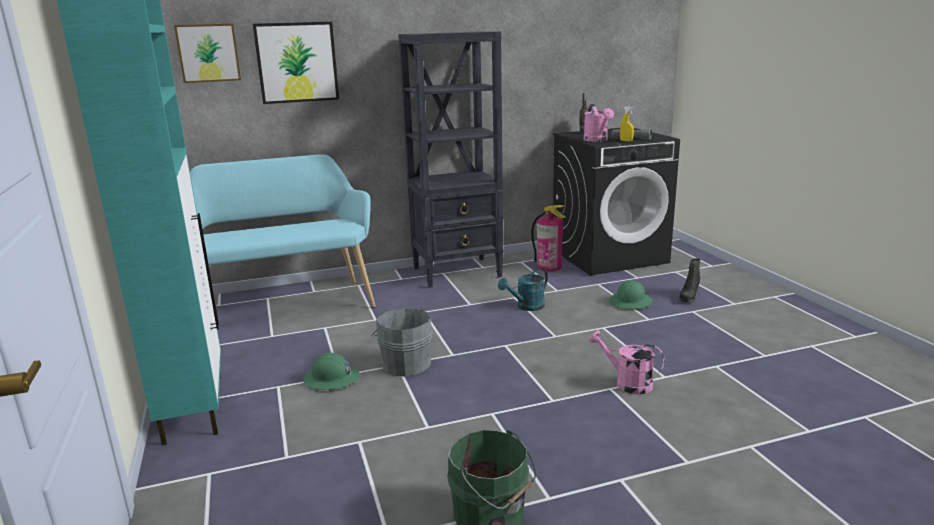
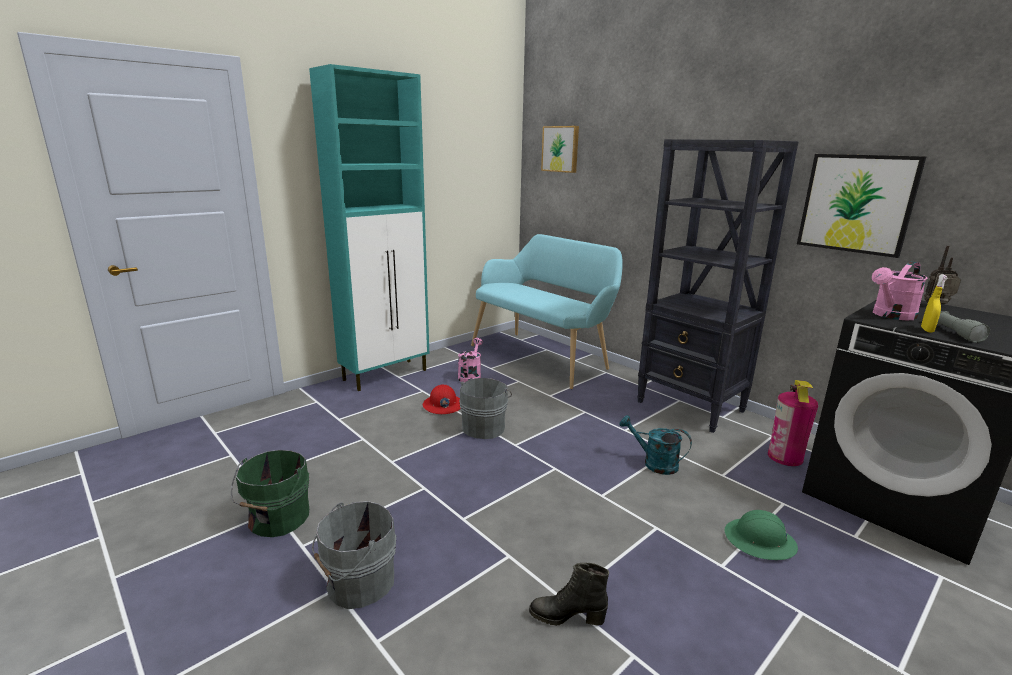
camera: 65 degrees right, 0 degrees up
(297, 62) = (615, 162): picture -> picture (857, 204)
(331, 379) = (442, 405): green hard hat -> red hard hat
(617, 466) = (357, 583): none -> grey bucket
(627, 383) = (529, 568): pink watering can -> pink watering can (470, 376)
(688, 297) = (852, 603): black boot -> black boot (567, 616)

